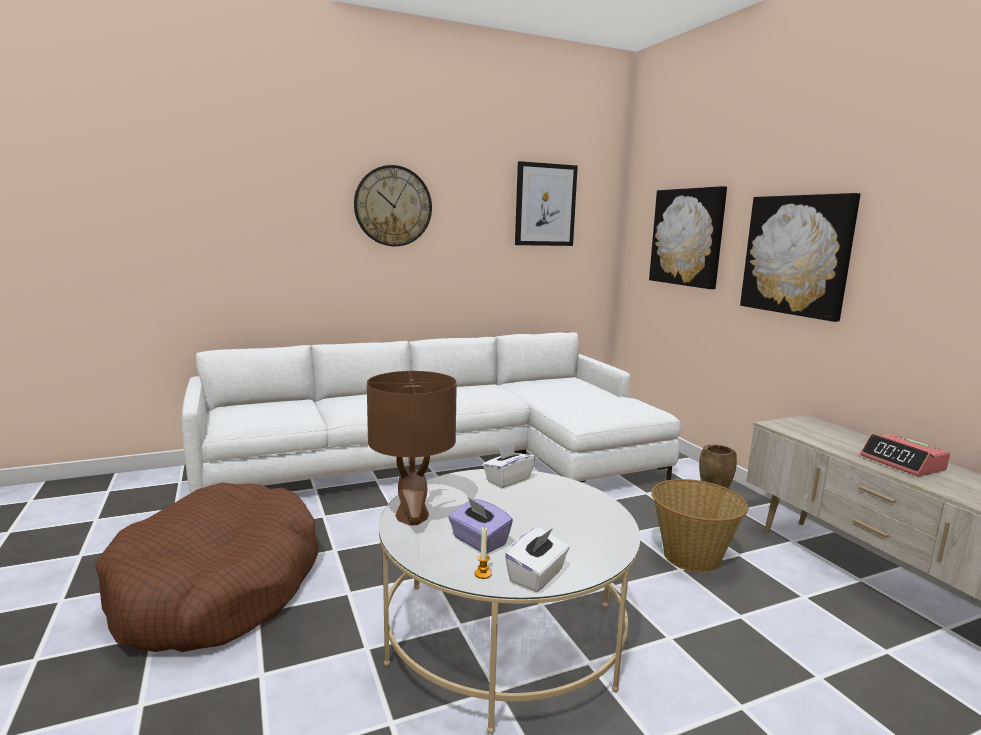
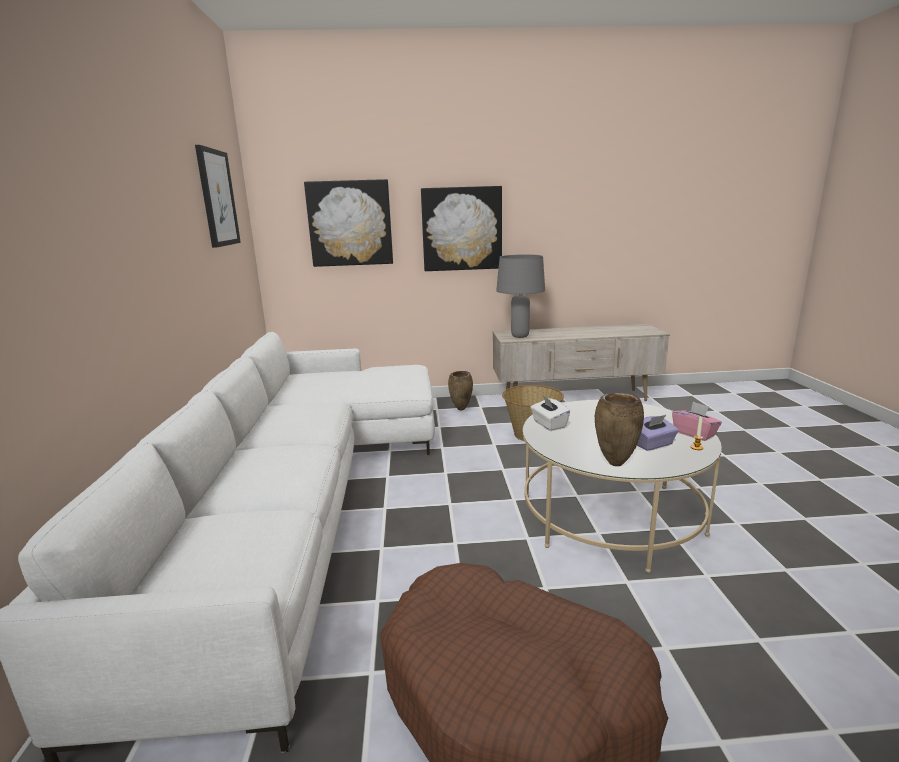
camera: 70 degrees left, 5 degrees up
(393, 206) = (128, 205): wall clock -> none
(412, 516) = (614, 463): brown table lamp -> brown vase
(537, 576) = (694, 433): white tissue box -> pink tissue box
(805, 430) = (519, 336): none -> grey table lamp
(903, 463) = (575, 333): alarm clock -> none

